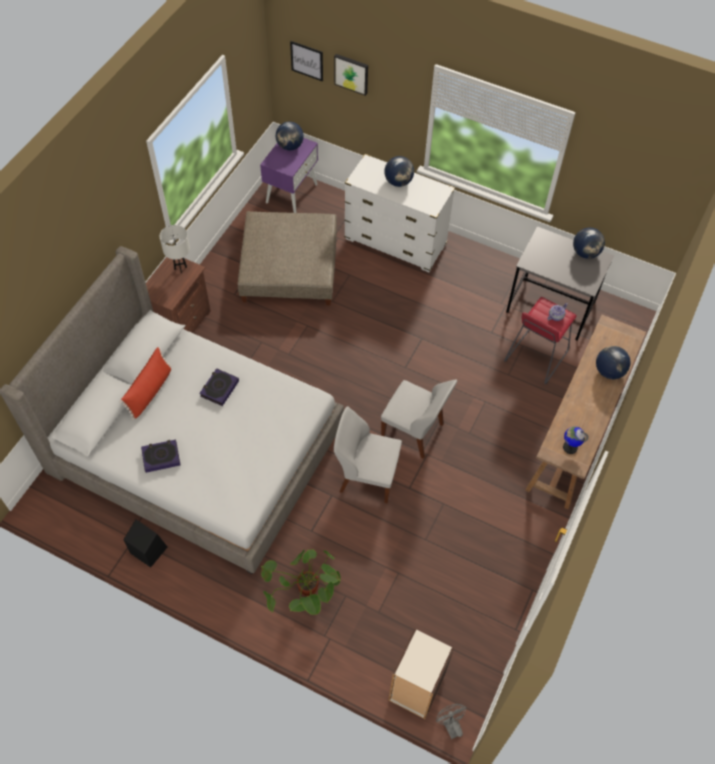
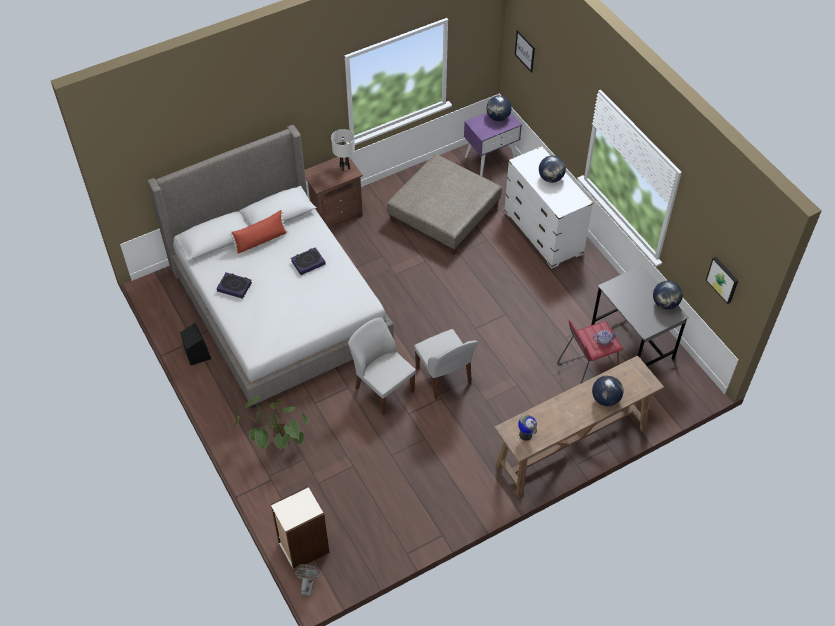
camera: 35 degrees right, 5 degrees down
(351, 73) = (549, 74): picture -> picture (723, 279)

